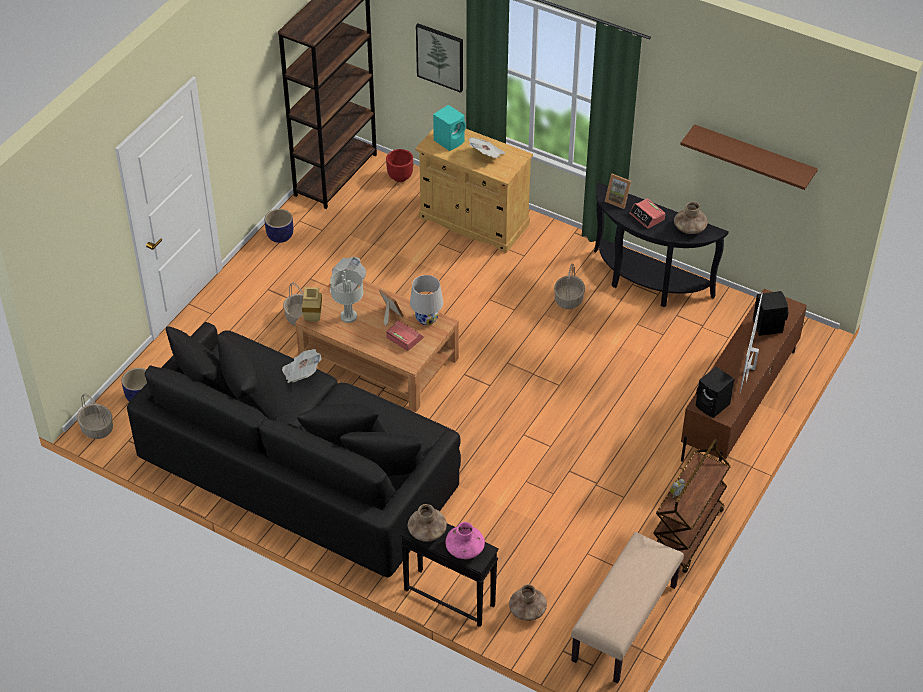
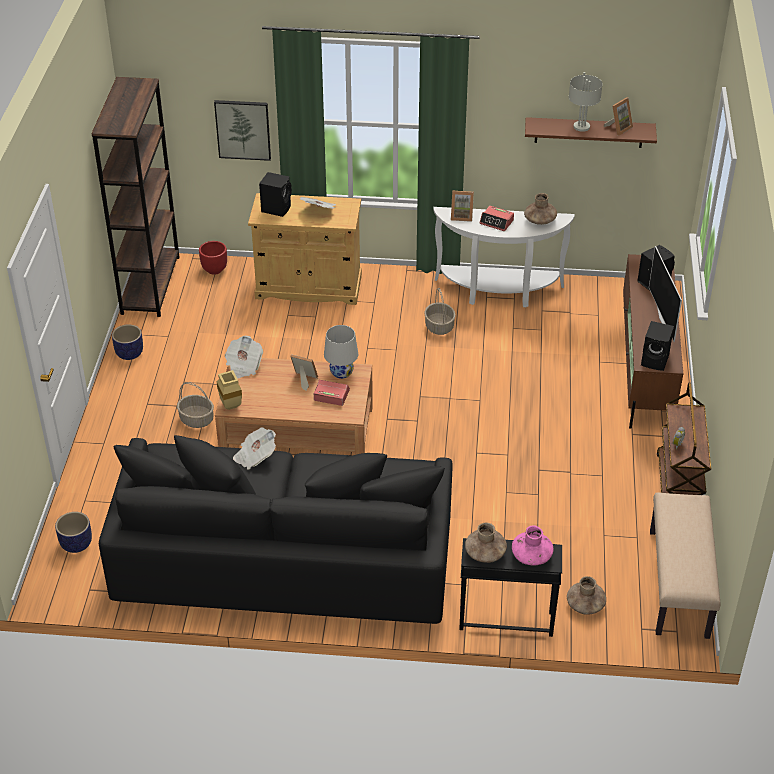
camera: 25 degrees left, 5 degrees down
(97, 429) = (49, 590): basket -> none
(349, 316) = (265, 393): grey table lamp -> grey table lamp (582, 127)
(450, 141) = (277, 208): turquoise speaker -> black speaker
(646, 283) = (498, 292): black console table -> white console table
(776, 163) = (618, 128): none -> picture frame

